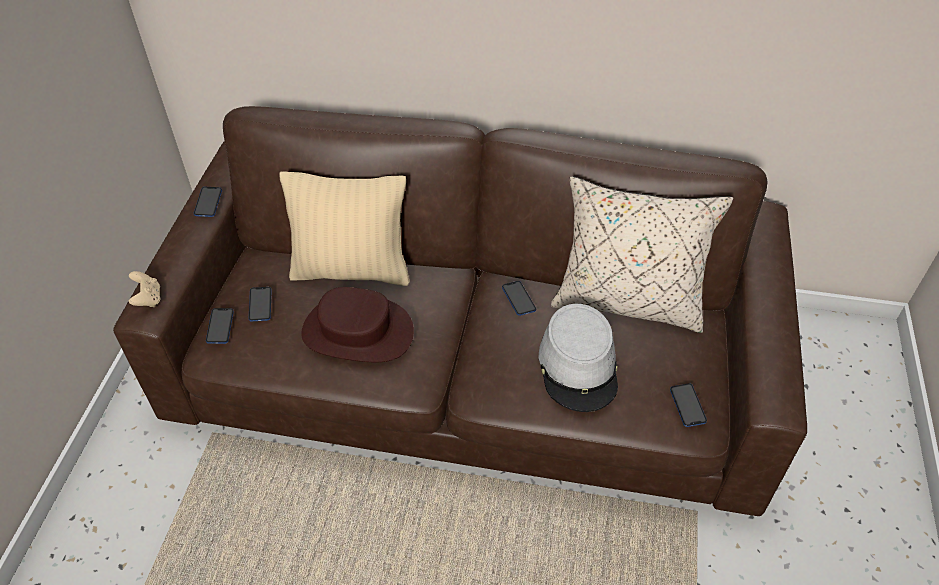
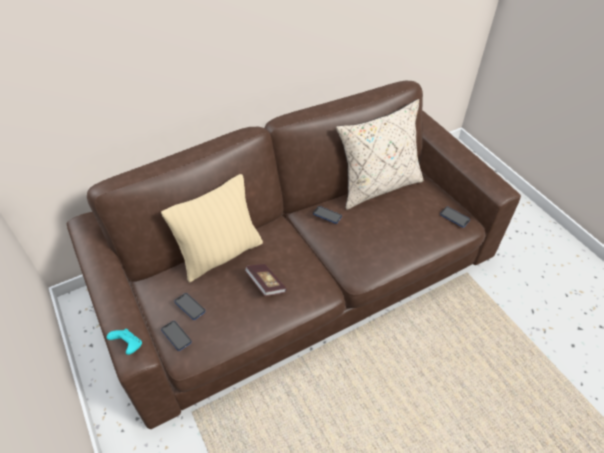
camera: 40 degrees left, 0 degrees up
(148, 299) = (128, 346): beige game controller -> turquoise game controller
(208, 202) = (104, 263): phone -> none
(357, 332) = (265, 284): brown hat -> book
(579, 366) = (392, 229): grey hat -> none

